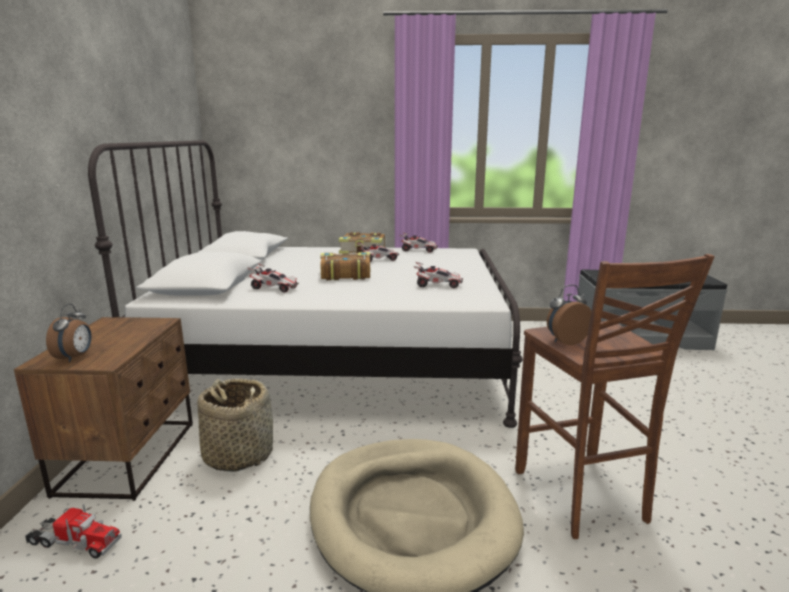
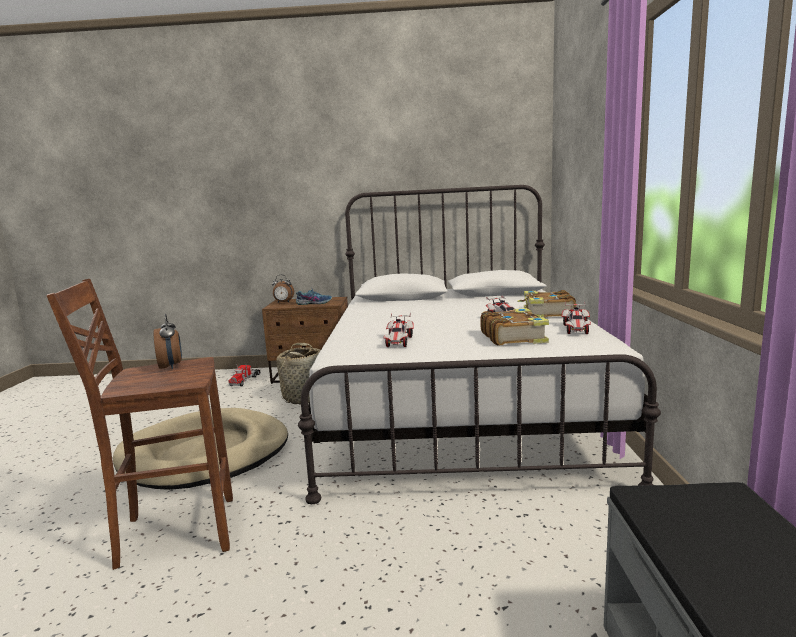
camera: 90 degrees right, 5 degrees down
(129, 334) = (314, 303): none -> shoe
(274, 288) = (388, 307): toy car -> none
(345, 274) = (436, 316): book -> book (513, 337)

